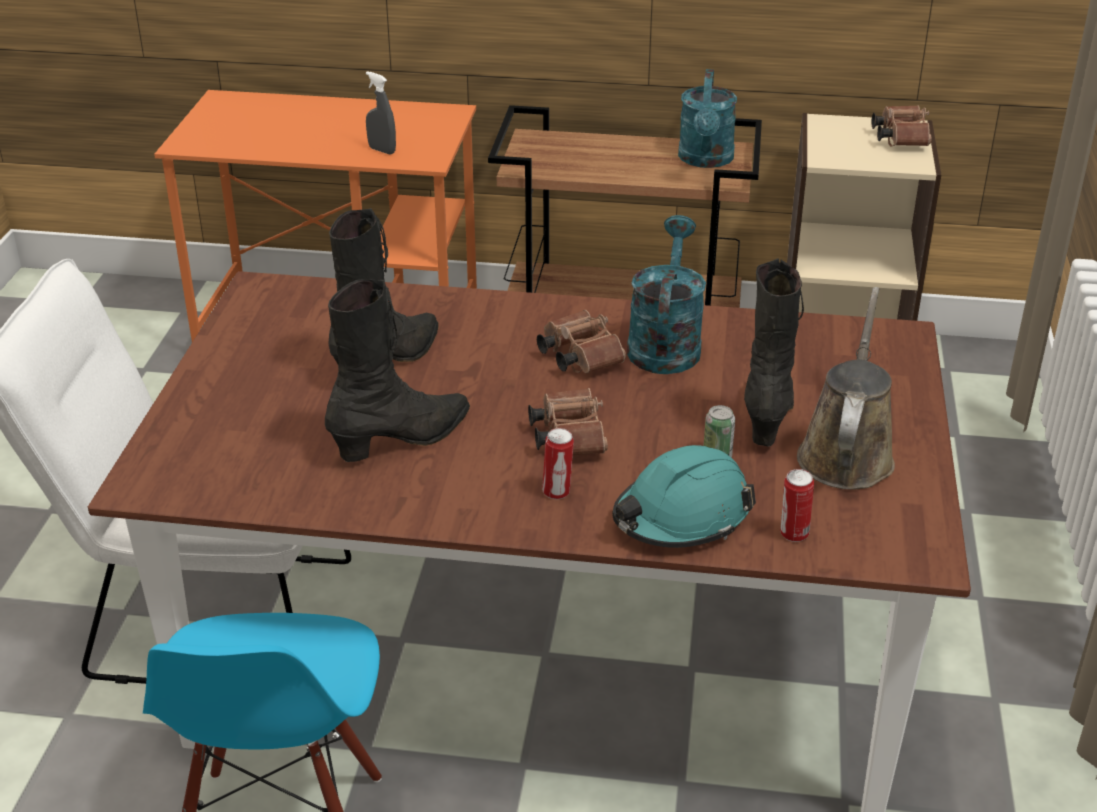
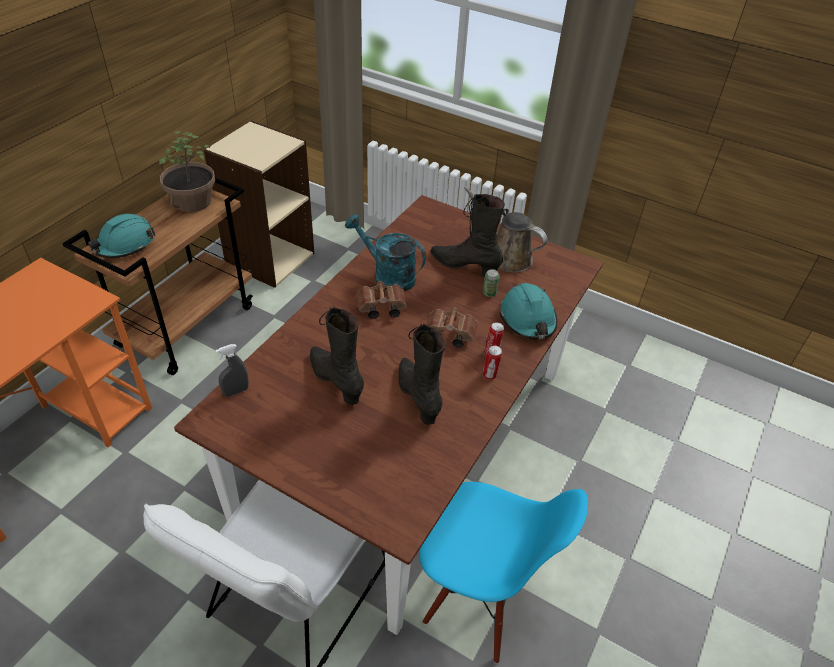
camera: 70 degrees left, 10 degrees up
(382, 150) = (59, 316): grey spray bottle -> grey spray bottle (236, 391)
(564, 150) = (125, 244): none -> turquoise hard hat
(706, 160) = (192, 201): turquoise watering can -> potted plant
(793, 534) = (554, 292): can -> can (490, 375)
(899, 138) = (260, 135): brown binoculars -> none

